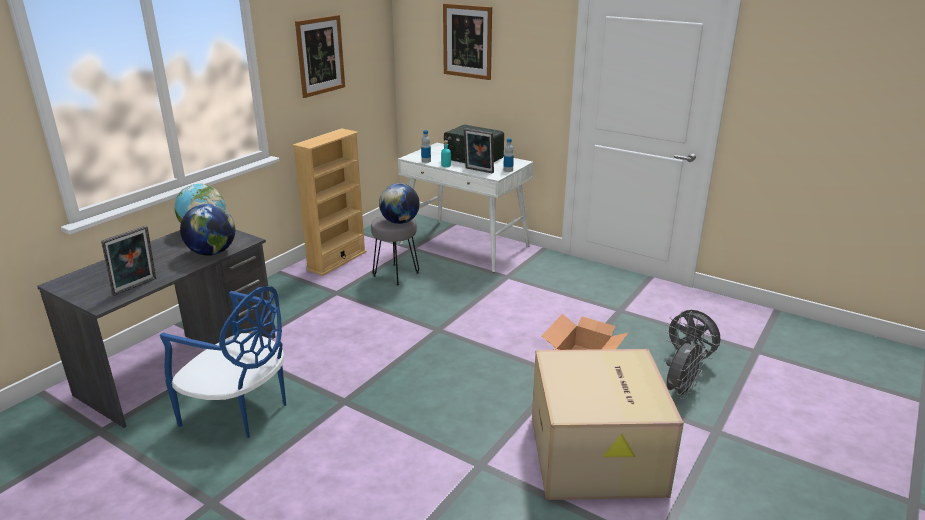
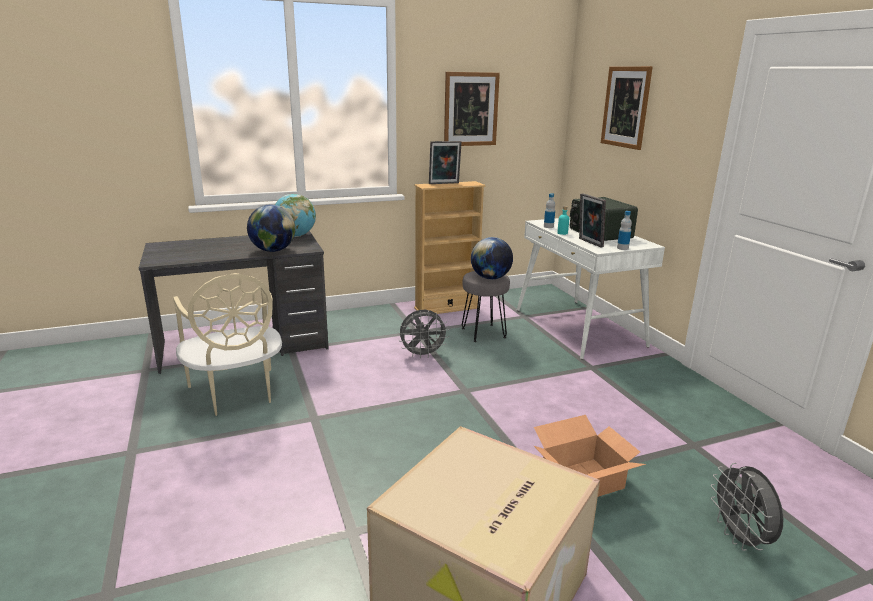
camera: 35 degrees right, 5 degrees down
(136, 287) = (190, 258): picture frame -> picture frame (444, 183)
(240, 411) = (236, 393): blue chair -> beige chair
(680, 391) = (679, 572): grey fan -> grey fan (422, 355)

